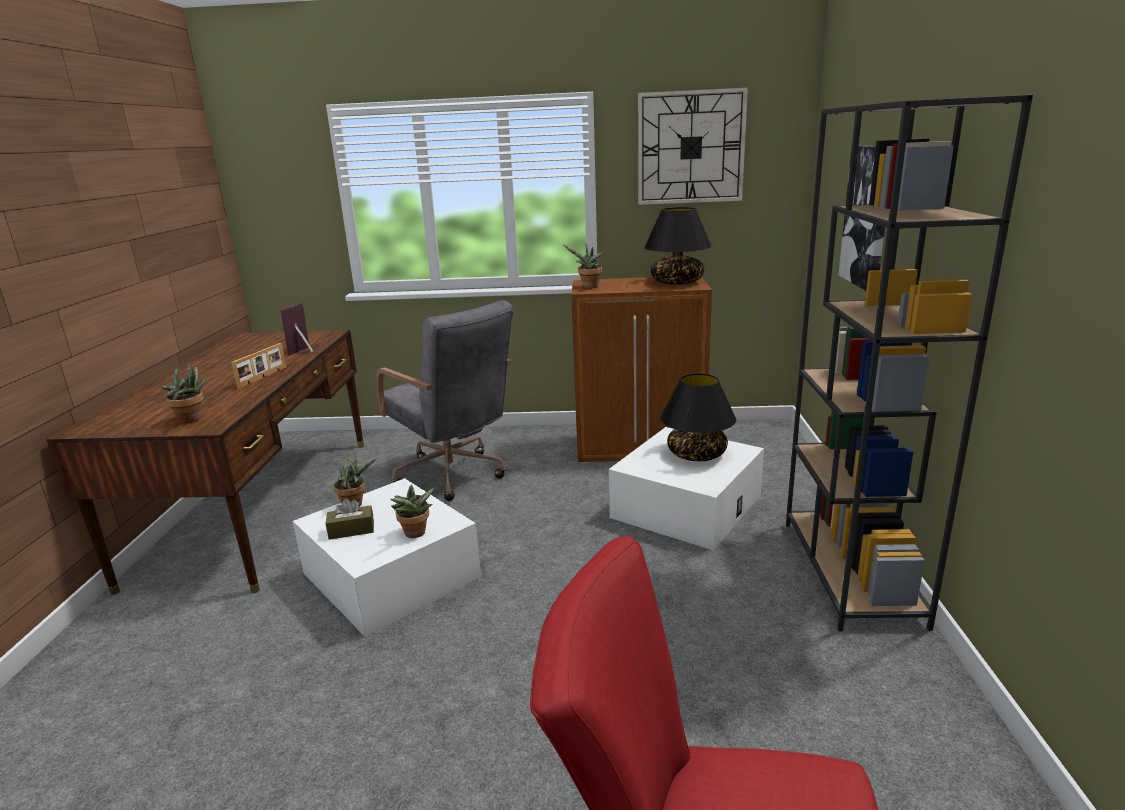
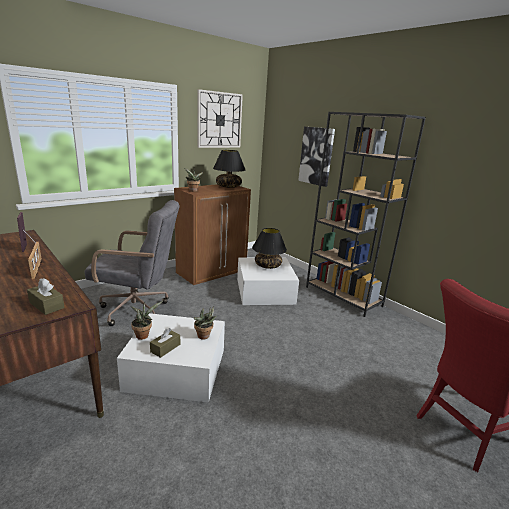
camera: 45 degrees left, 0 degrees up
(193, 419) = (46, 305): potted plant -> brown tissue box

